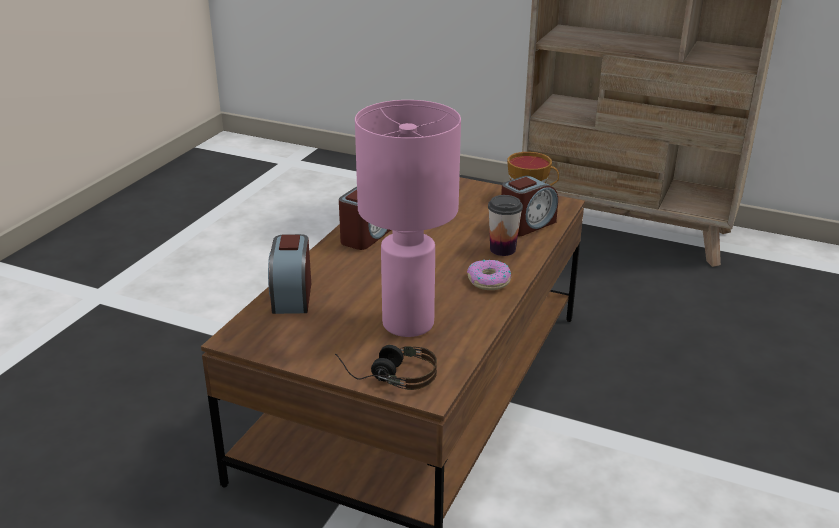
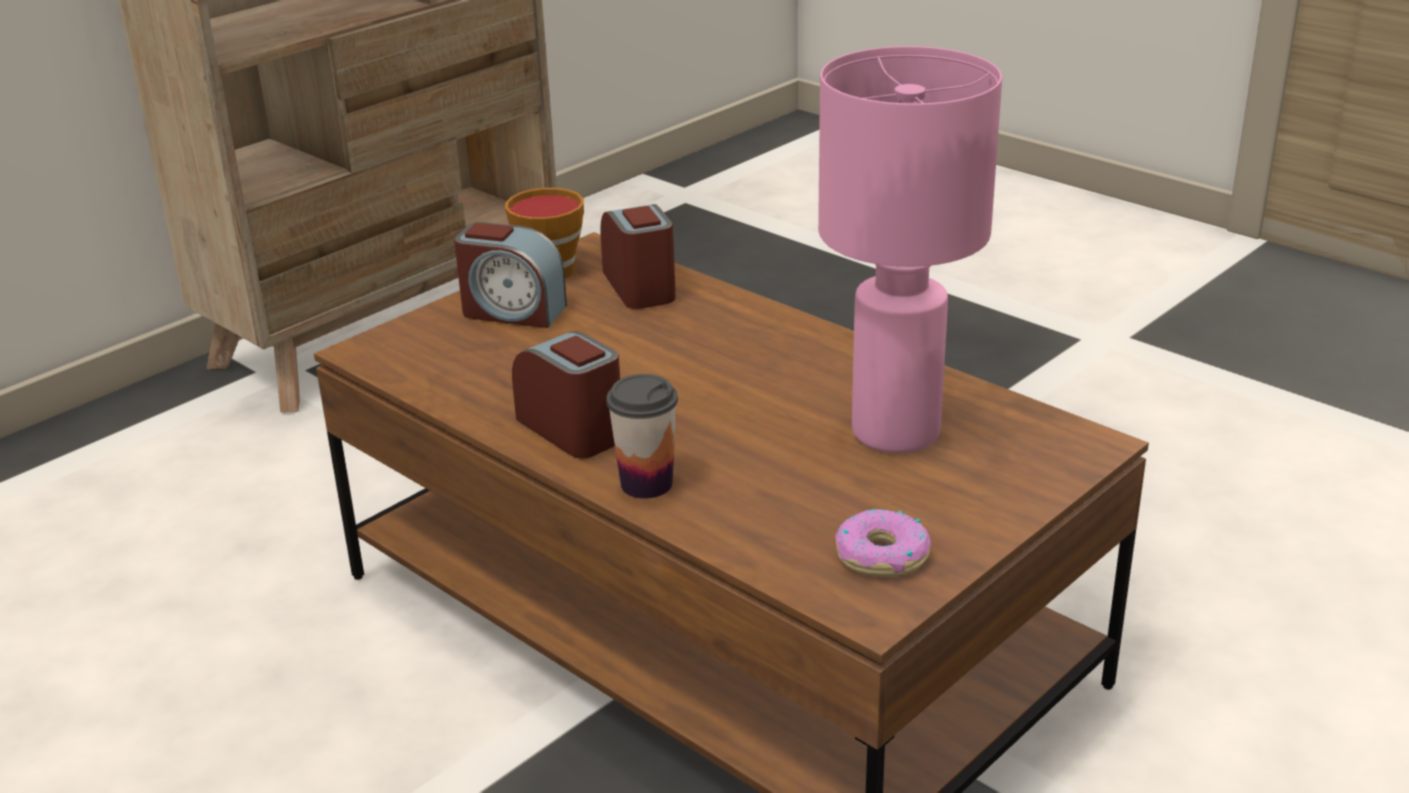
camera: 70 degrees left, 0 degrees up
(291, 296) = (750, 533): alarm clock -> alarm clock (512, 311)
(388, 375) = (1037, 470): headphones -> none
(488, 281) = (799, 347): donut -> donut (881, 556)
(502, 249) = (707, 319): cup -> cup (646, 484)

